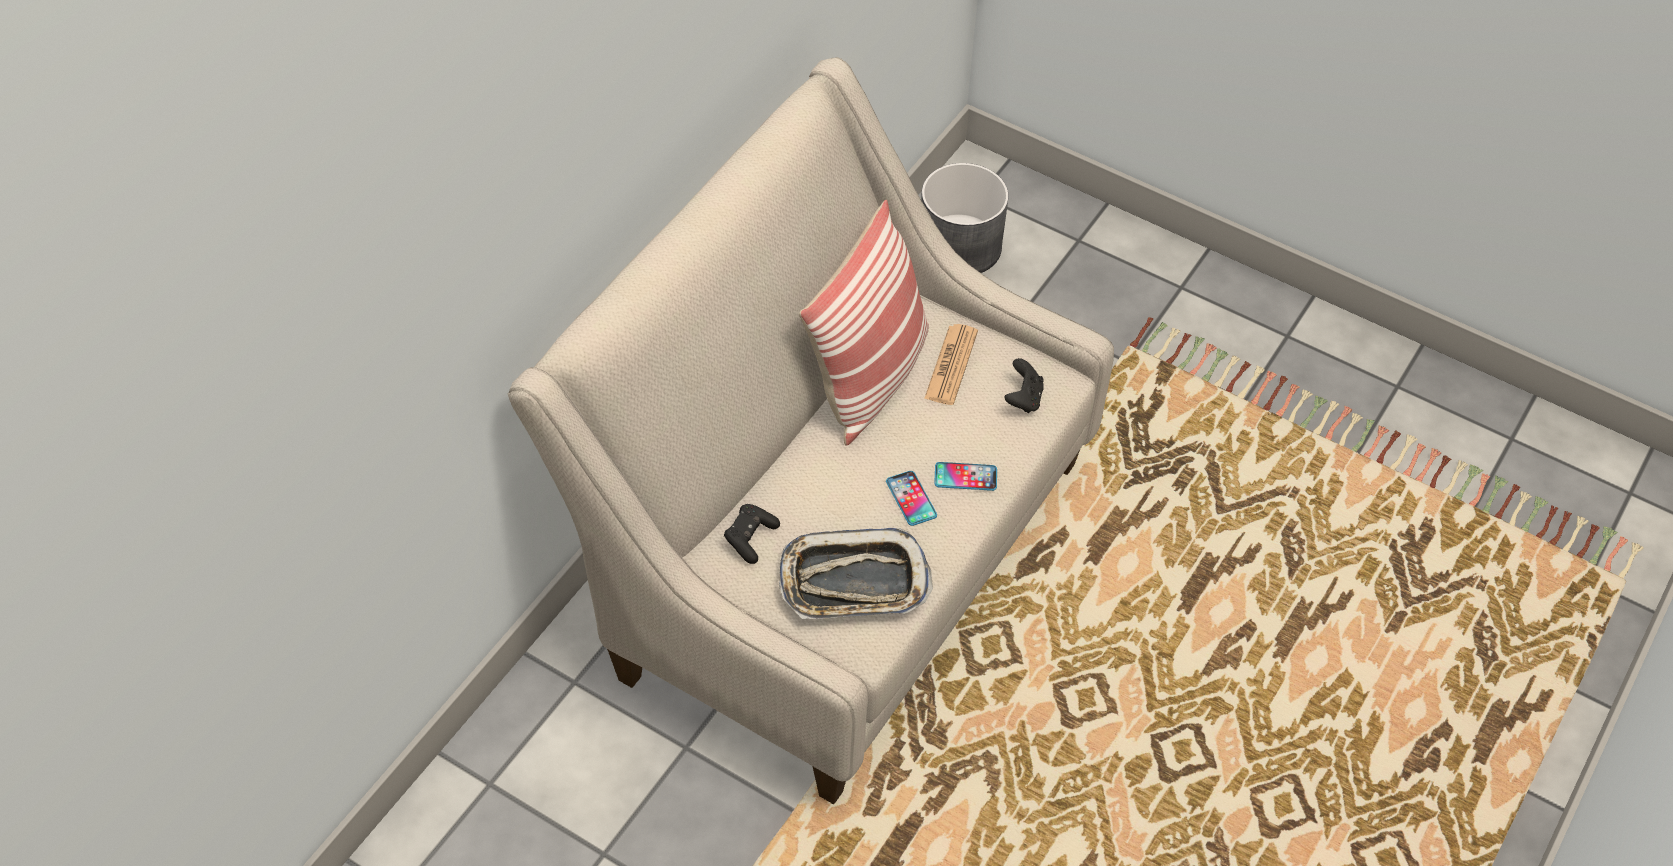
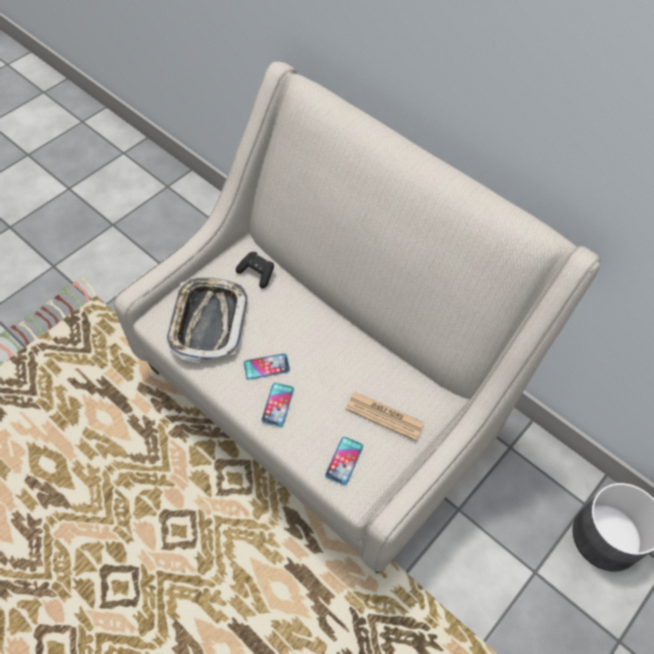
camera: 100 degrees right, 5 degrees up
(869, 378) = (379, 360): pillow -> none
(1023, 399) = (344, 461): black game controller -> phone

